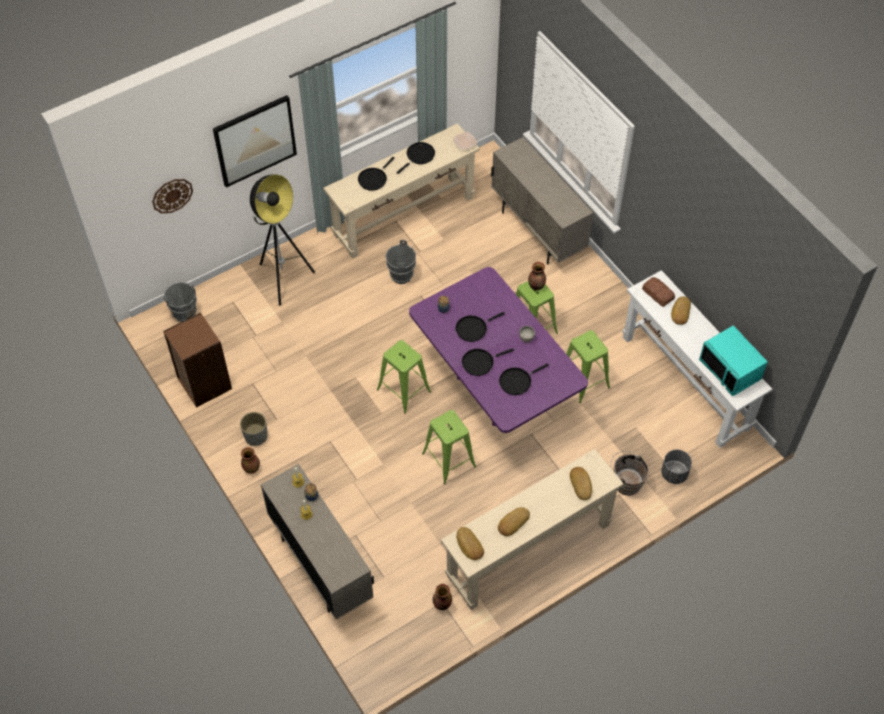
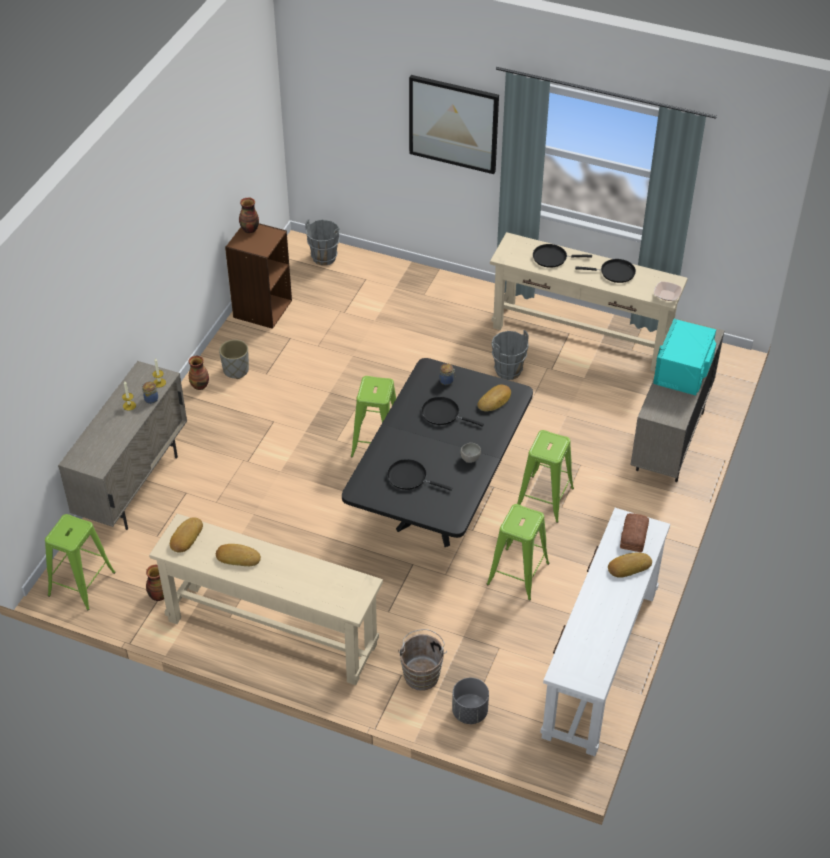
camera: 55 degrees right, 10 degrees down
(172, 195) = (355, 121): wall clock -> none
(283, 279) = (422, 296): floor lamp -> none
(449, 460) = (326, 517): green stool -> green stool (81, 584)
(480, 362) = (407, 439): black frying pan -> none
(493, 390) = (438, 508): purple dining table -> black dining table
(536, 286) = (556, 443): vase -> vase (249, 230)
(581, 484) = (328, 589): bread -> bread (495, 401)
(730, 369) = (593, 648): turquoise microwave -> turquoise microwave (683, 371)

